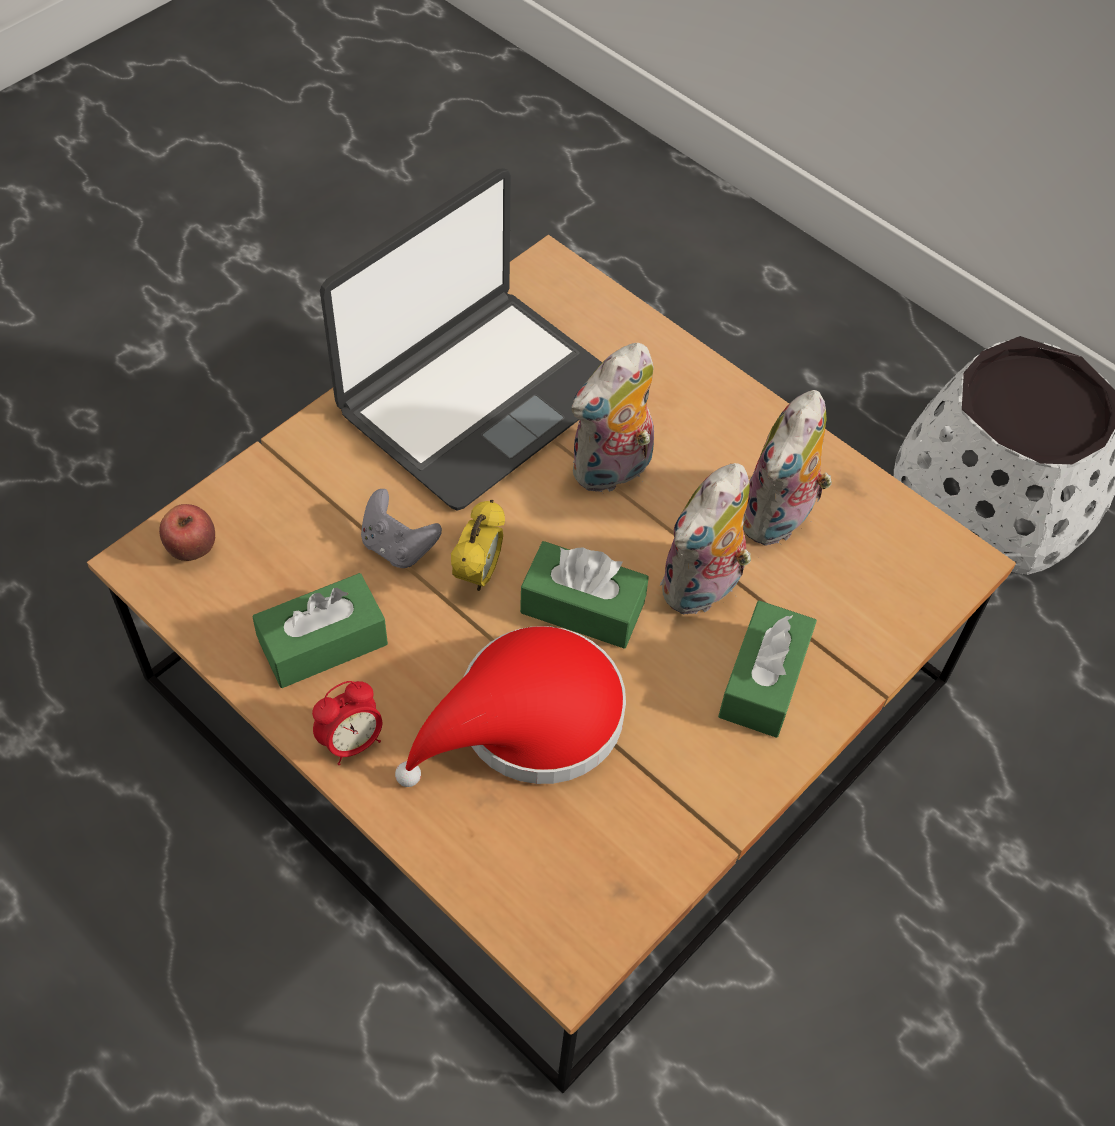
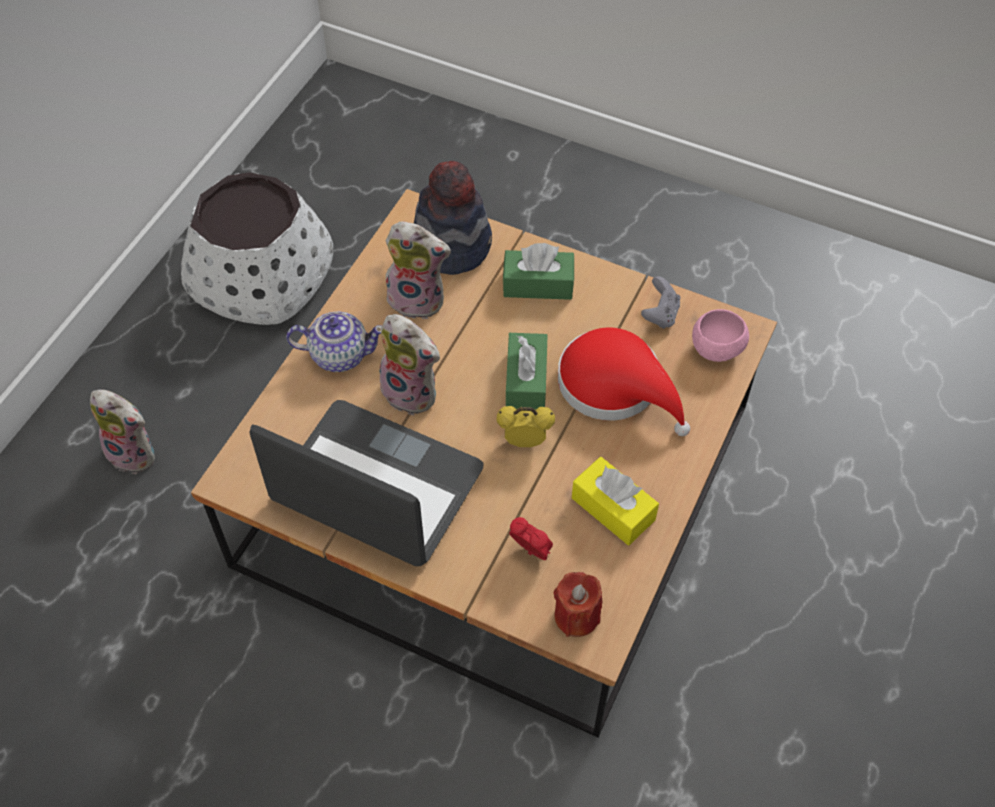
camera: 105 degrees left, 0 degrees up
(192, 549) = (576, 616): apple -> red candle
(323, 643) = (613, 509): green tissue box -> yellow tissue box
(352, 742) = (672, 469): alarm clock -> alarm clock (530, 552)
(398, 546) = (522, 493): grey game controller -> grey game controller (660, 315)
(545, 898) = (716, 349): none -> pink bowl
(702, 589) = (487, 325): plush toy -> plush toy (135, 453)
(705, 407) = (339, 354): none -> teapot
(878, 590) = (452, 244): none -> hat

